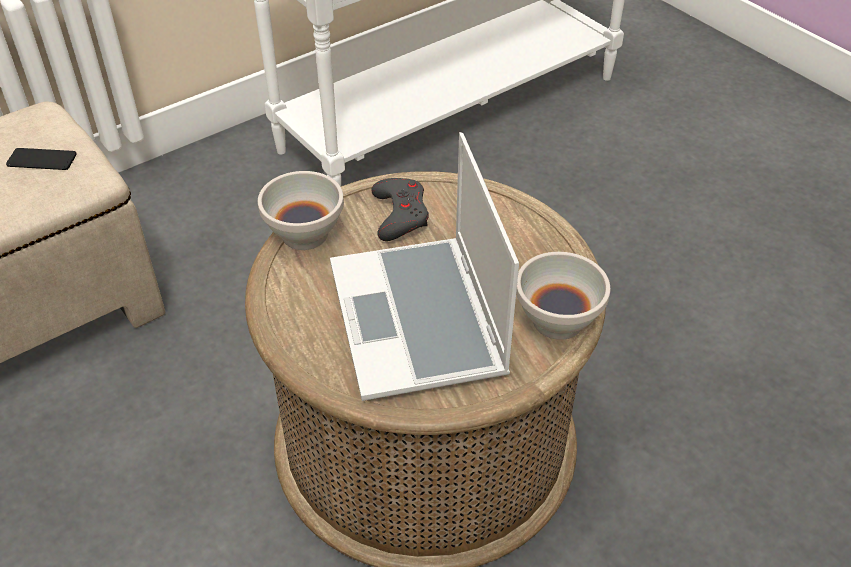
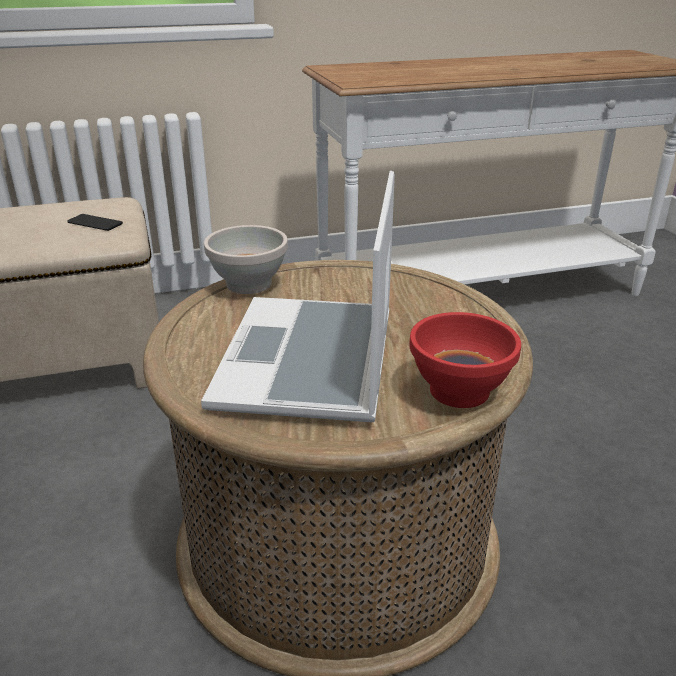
camera: 20 degrees right, 15 degrees down
(400, 214) = (346, 285): grey game controller -> none
(556, 321) = (457, 391): white bowl -> red bowl

